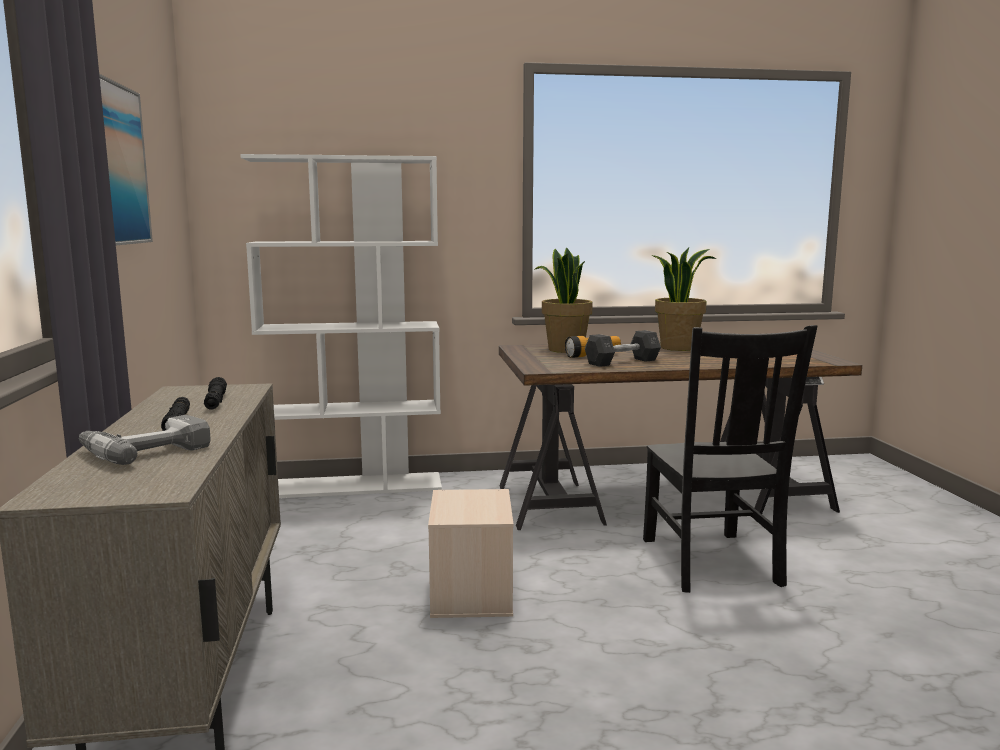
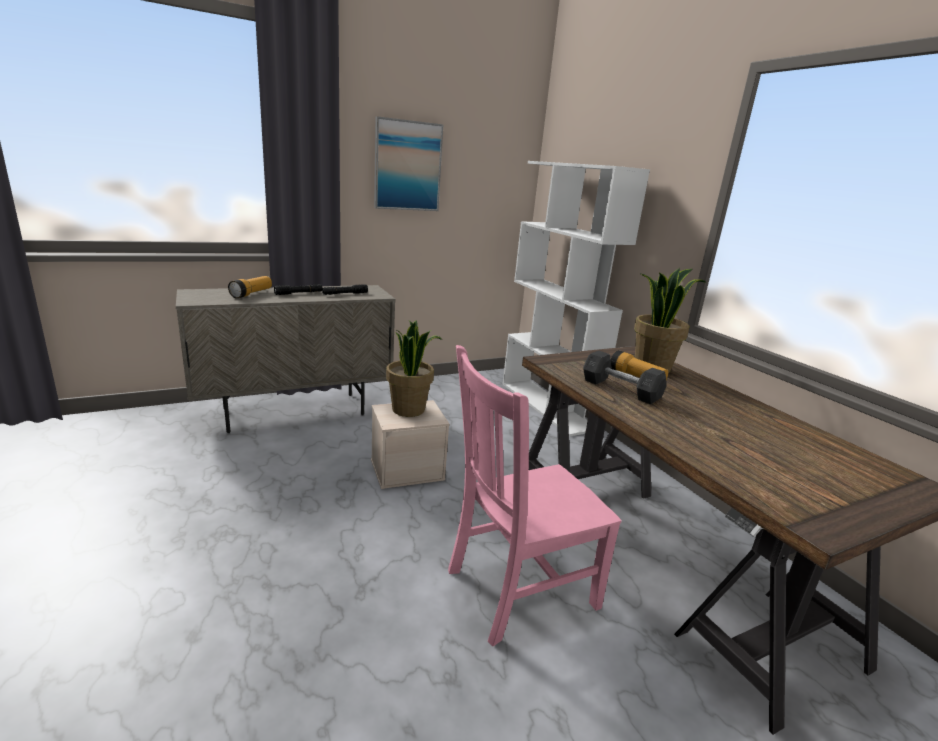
camera: 70 degrees right, 10 degrees up
(143, 450) = (252, 294): power drill -> flashlight
(678, 348) = (751, 418): potted plant -> potted plant (409, 410)
(711, 563) = (517, 589): black chair -> pink chair

